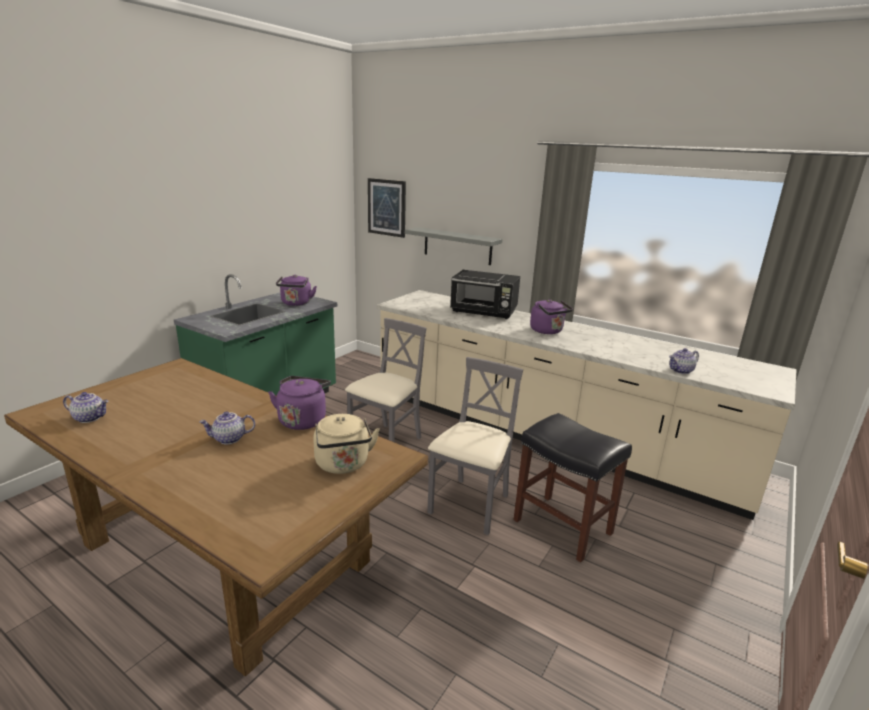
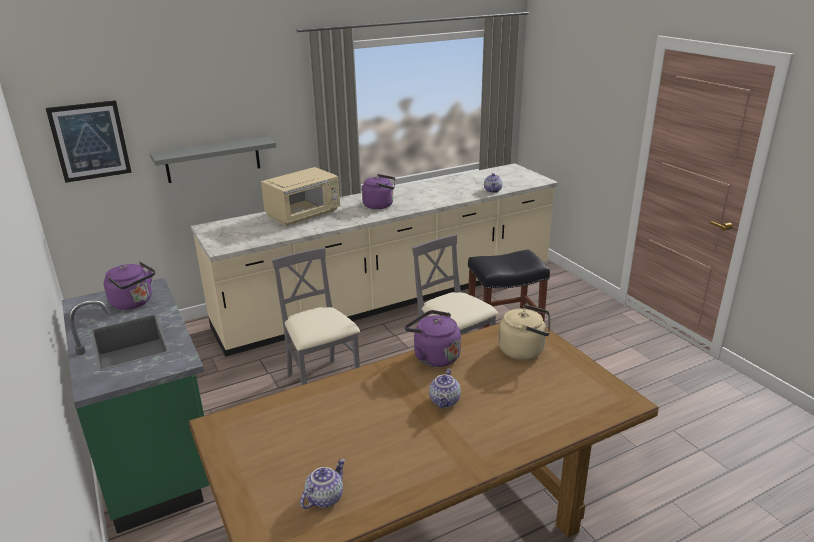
camera: 60 degrees left, 5 degrees up
(484, 312) = (304, 215): black microwave -> beige microwave

